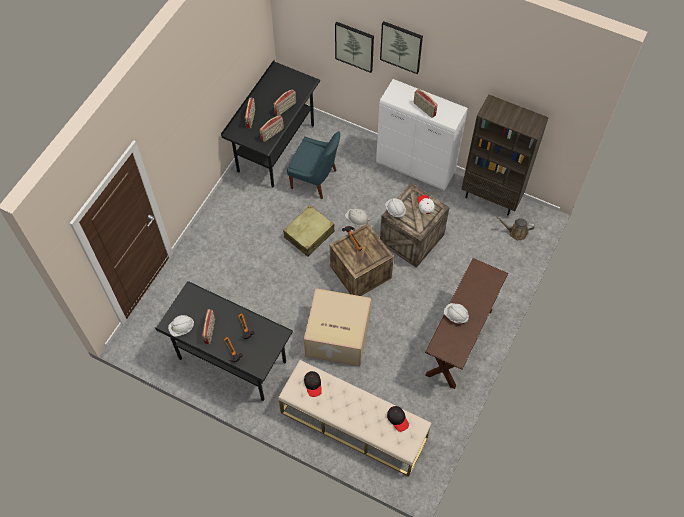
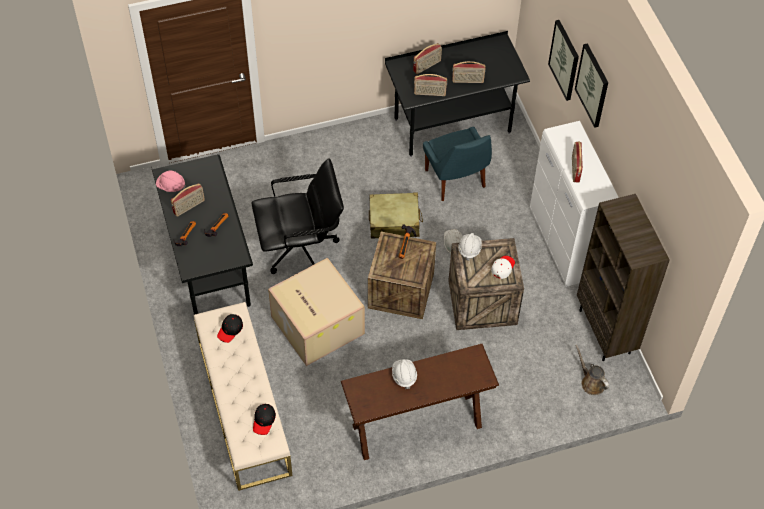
camera: 45 degrees right, 5 degrees down
(182, 328) = (171, 186): white hard hat -> pink hard hat
(274, 300) = (301, 249): none -> black office chair

